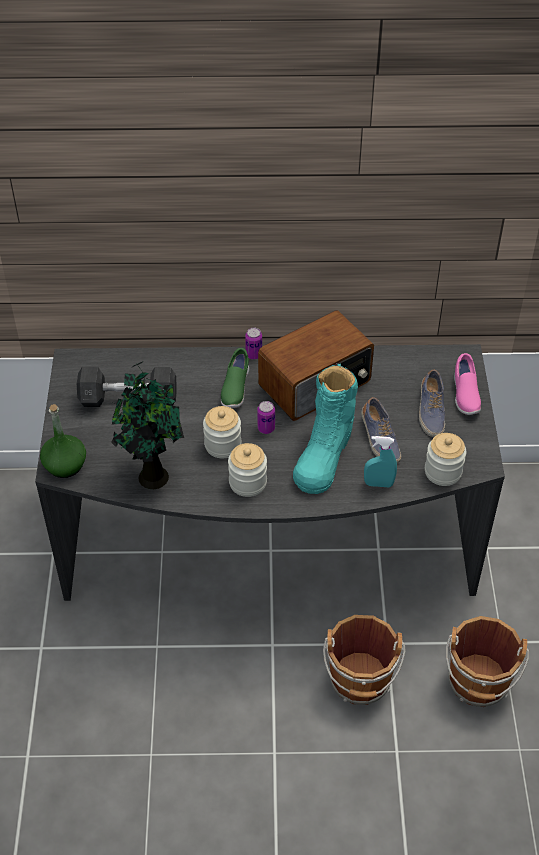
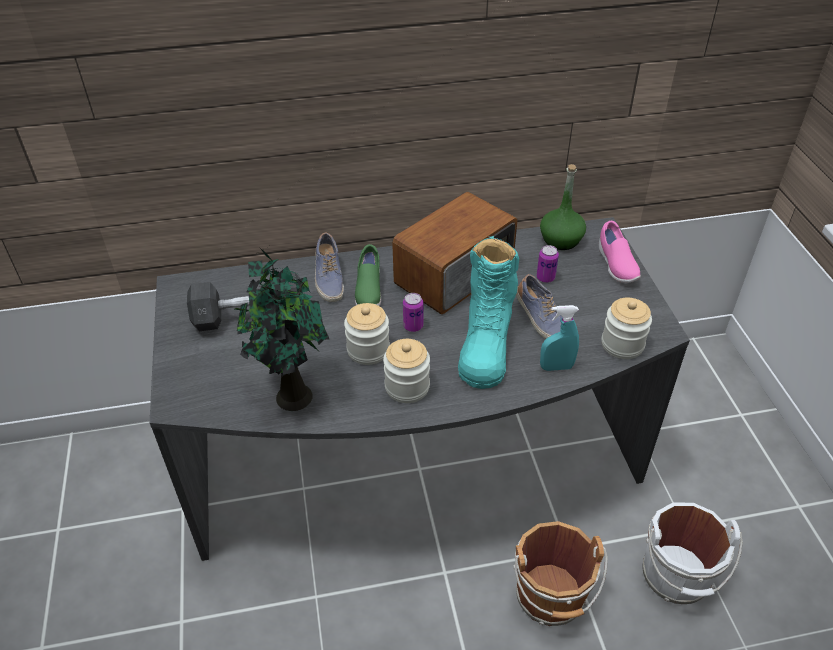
camera: 10 degrees left, 5 degrees down
(65, 465) = (184, 398): green bottle -> green bottle (561, 240)
(254, 354) = (381, 255): can -> can (545, 278)
(430, 411) = (586, 286): shoe -> shoe (328, 278)
(478, 684) = (676, 578): brown bucket -> white bucket

